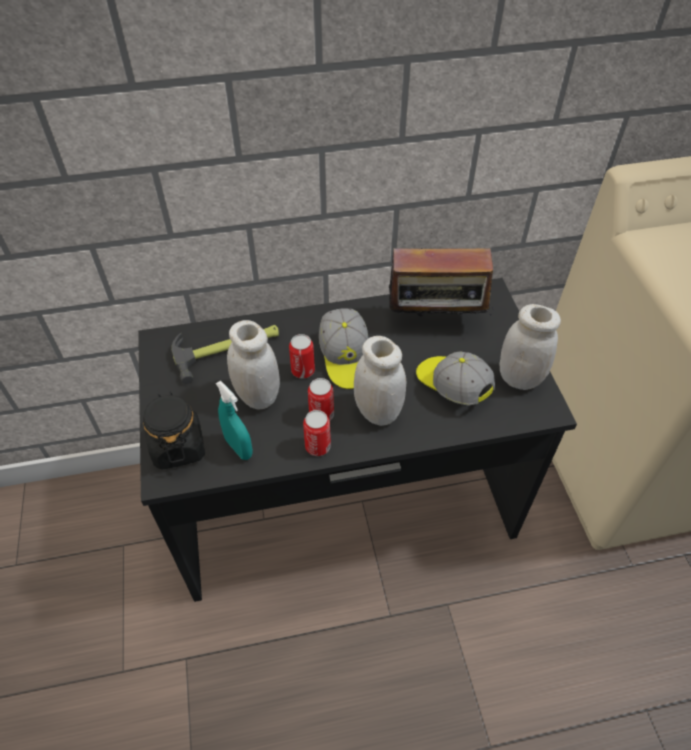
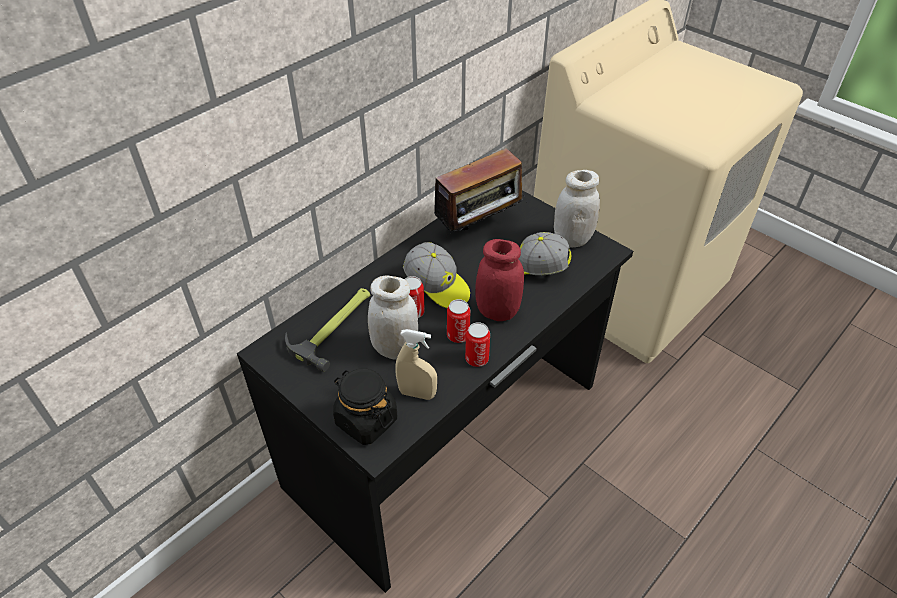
camera: 35 degrees left, 5 degrees down
(239, 448) = (417, 393): turquoise spray bottle -> beige spray bottle
(377, 411) = (497, 311): white jar -> red jar

